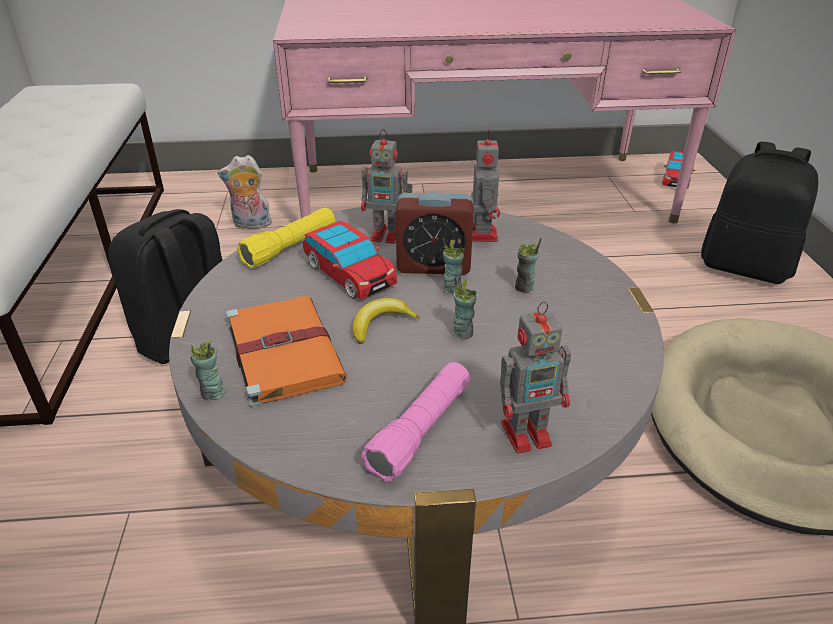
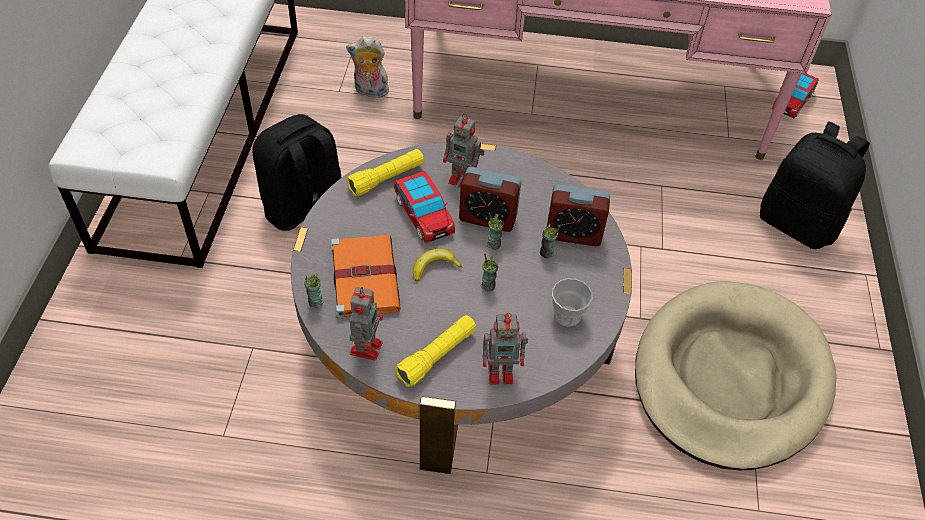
camera: 10 degrees right, 15 degrees up
(421, 430) = (437, 356): pink flashlight -> yellow flashlight
(481, 234) = (535, 191): toy robot -> toy robot (366, 346)
(548, 265) = (573, 234): none -> alarm clock
(586, 348) = (567, 315): none -> cup

